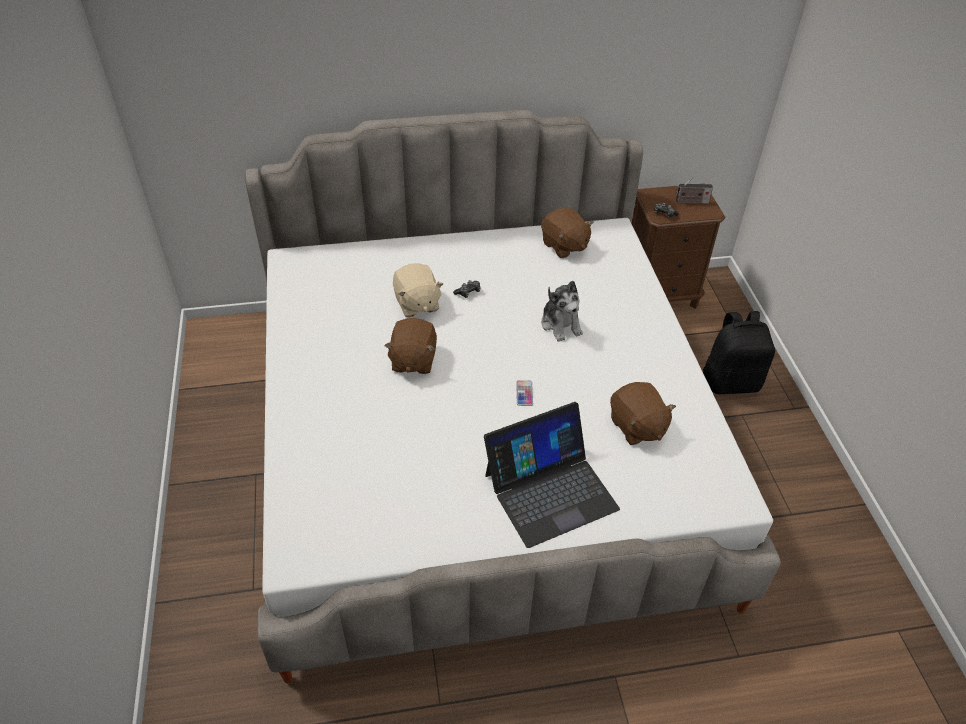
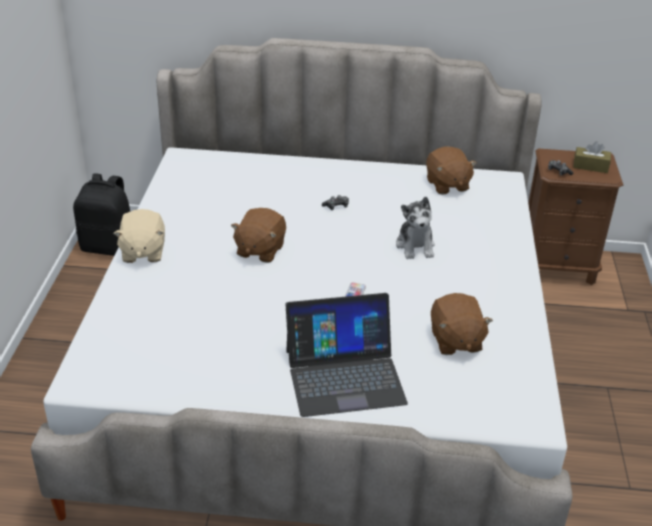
camera: 15 degrees right, 10 degrees down
(416, 304) = (283, 208): beige plush toy -> beige plush toy (142, 252)
(690, 202) = (590, 166): radio -> brown tissue box
(731, 381) = (606, 355): black backpack -> black backpack (109, 247)

